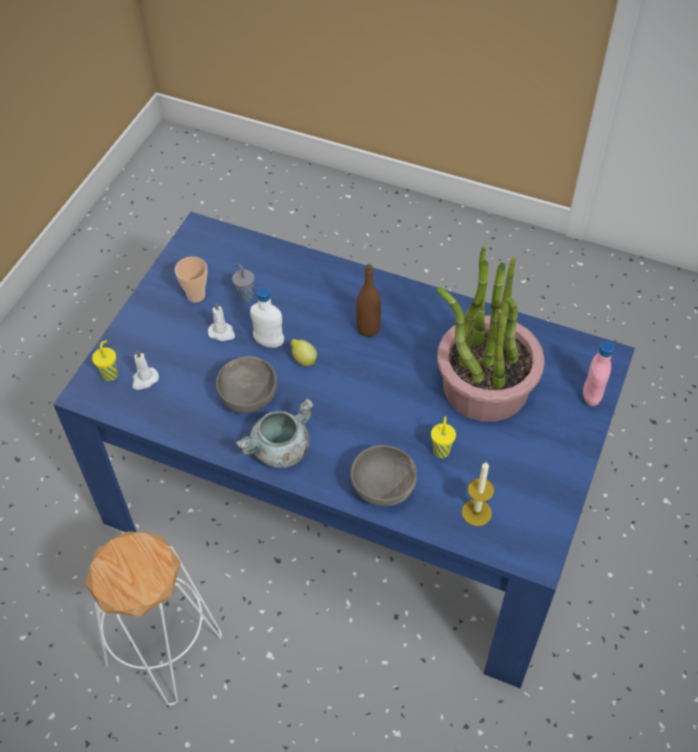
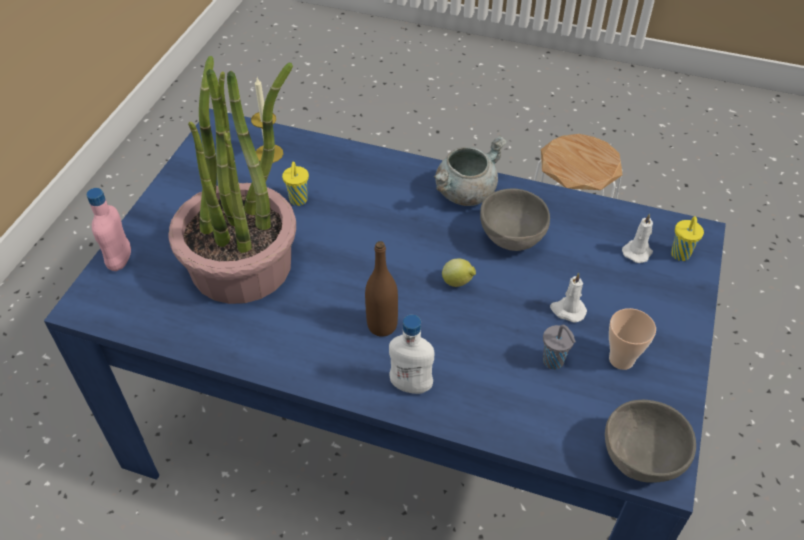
camera: 175 degrees right, 5 degrees down
(269, 342) = (505, 301): white bottle -> white bottle (411, 385)
(383, 490) = (357, 166): grey bowl -> grey bowl (640, 457)

